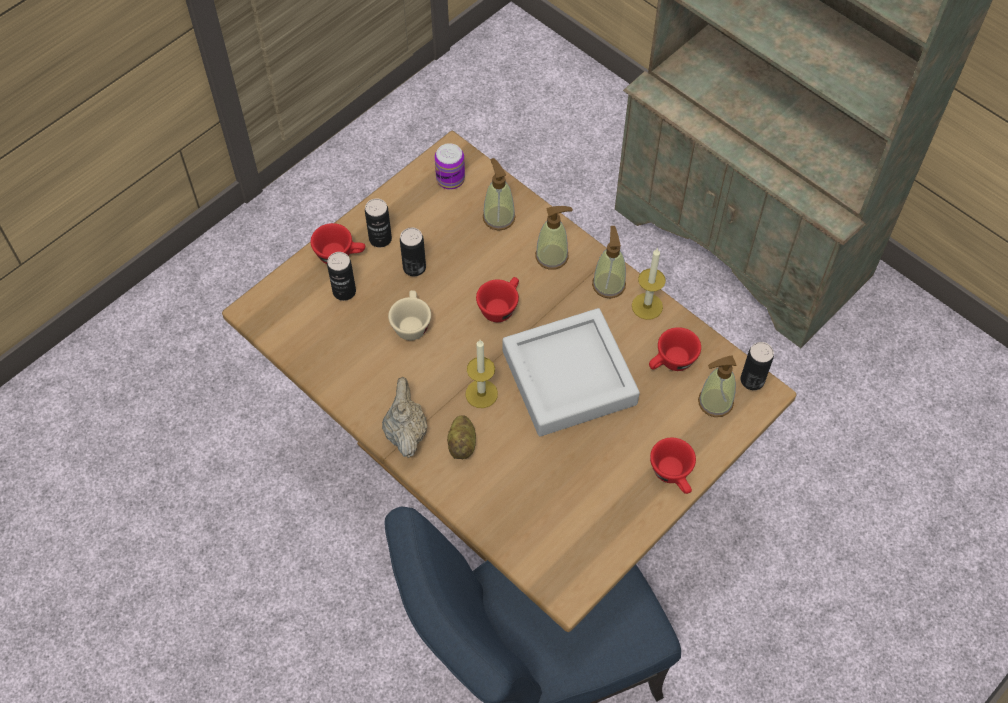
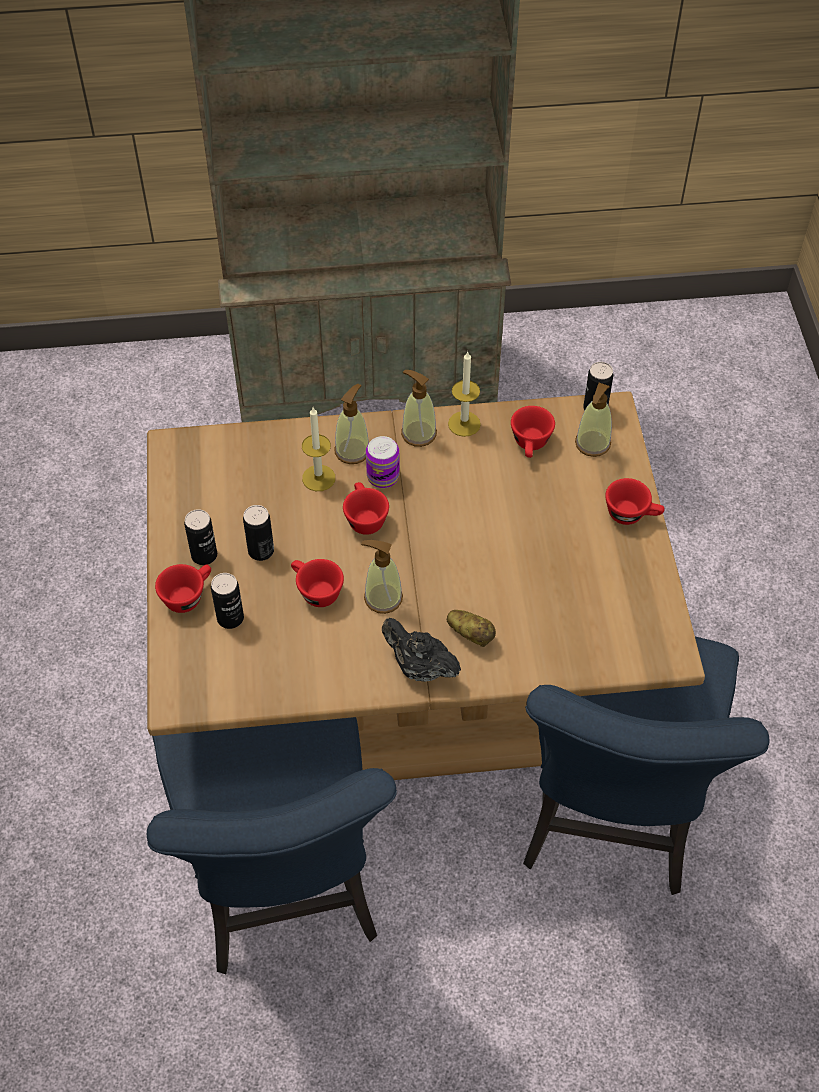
camera: 50 degrees left, 5 degrees down
(298, 502) = (283, 881): none -> blue chair
(405, 431) = (419, 667): beige teapot -> black teapot
(411, 323) = (315, 591): beige cup -> red cup
(450, 179) = (199, 465): can -> can (383, 477)
(481, 393) = (435, 588): candle -> candle (318, 478)
(498, 217) = (275, 459): soap dispenser -> soap dispenser (383, 598)
(569, 377) = (479, 519): grey tray -> none

